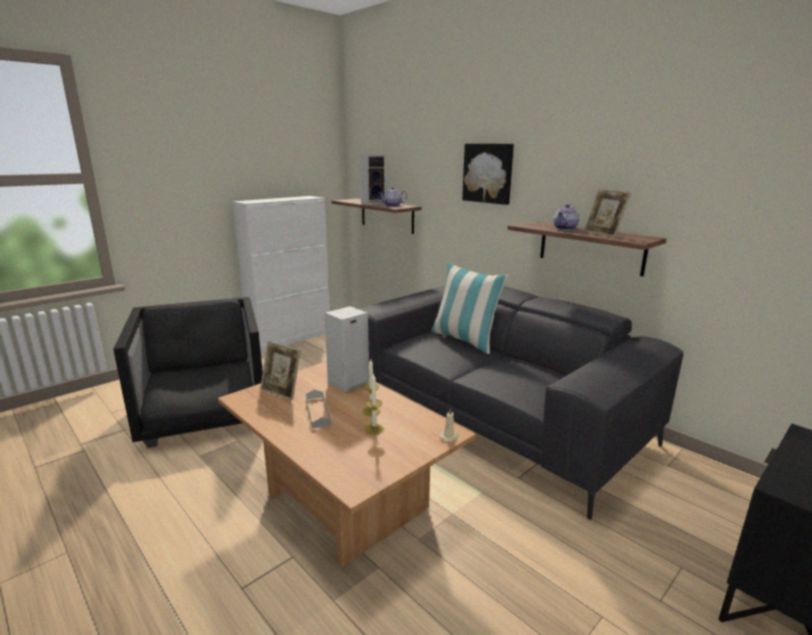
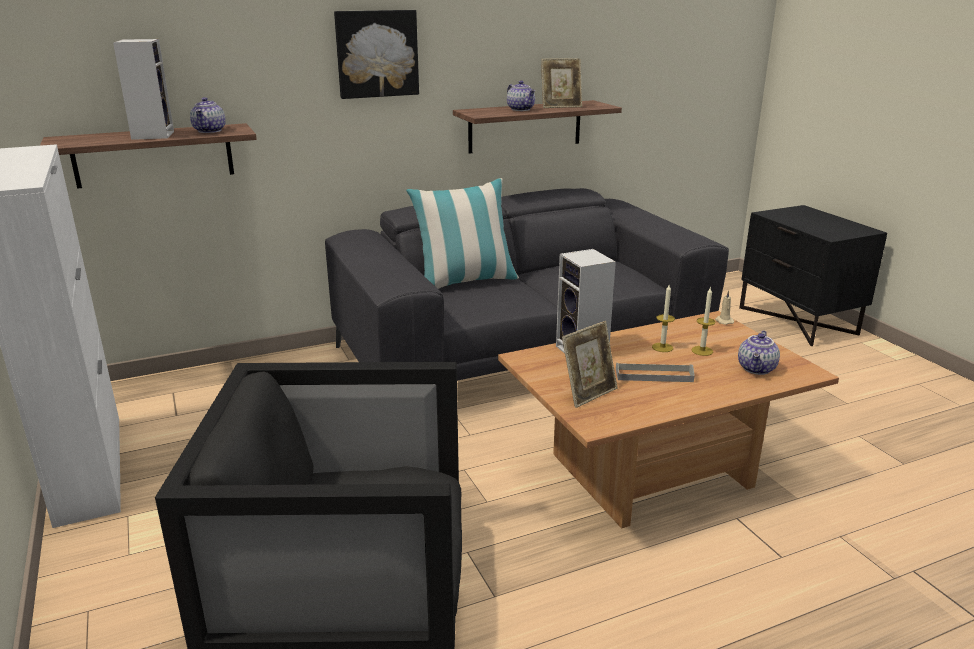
camera: 70 degrees left, 5 degrees up
(348, 458) = (757, 369): none -> teapot

